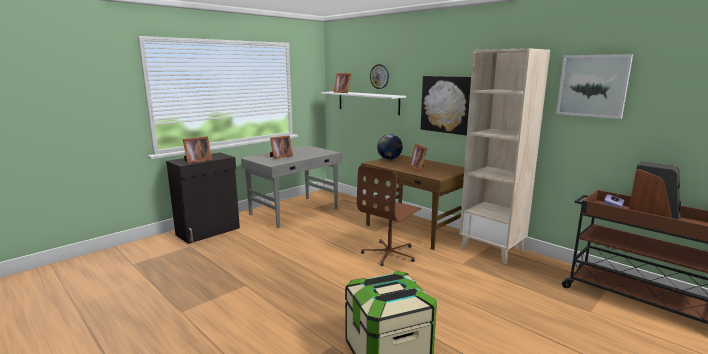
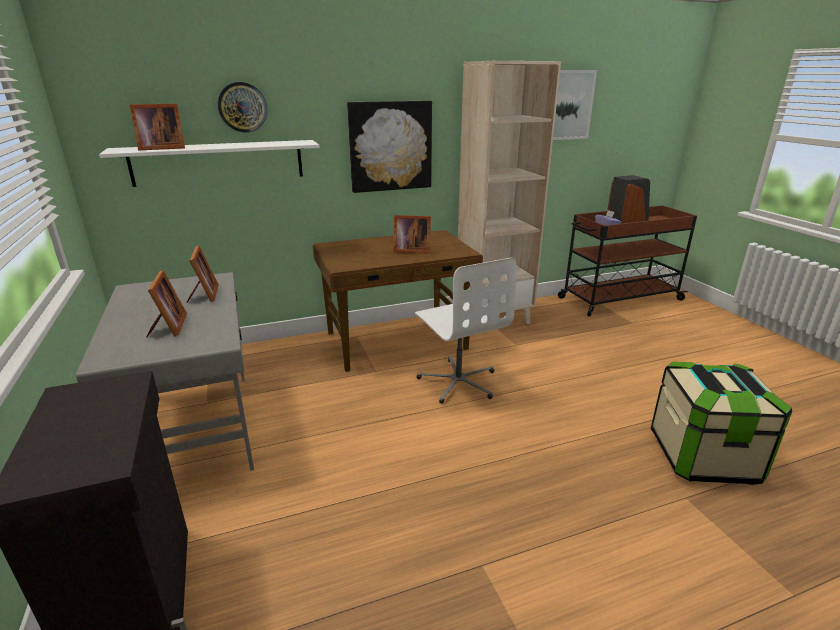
camera: 65 degrees left, 10 degrees up
(197, 161) = (106, 436): picture frame -> picture frame (204, 295)
(389, 159) = (337, 253): globe -> none
(390, 254) = (458, 381): brown office chair -> white office chair

